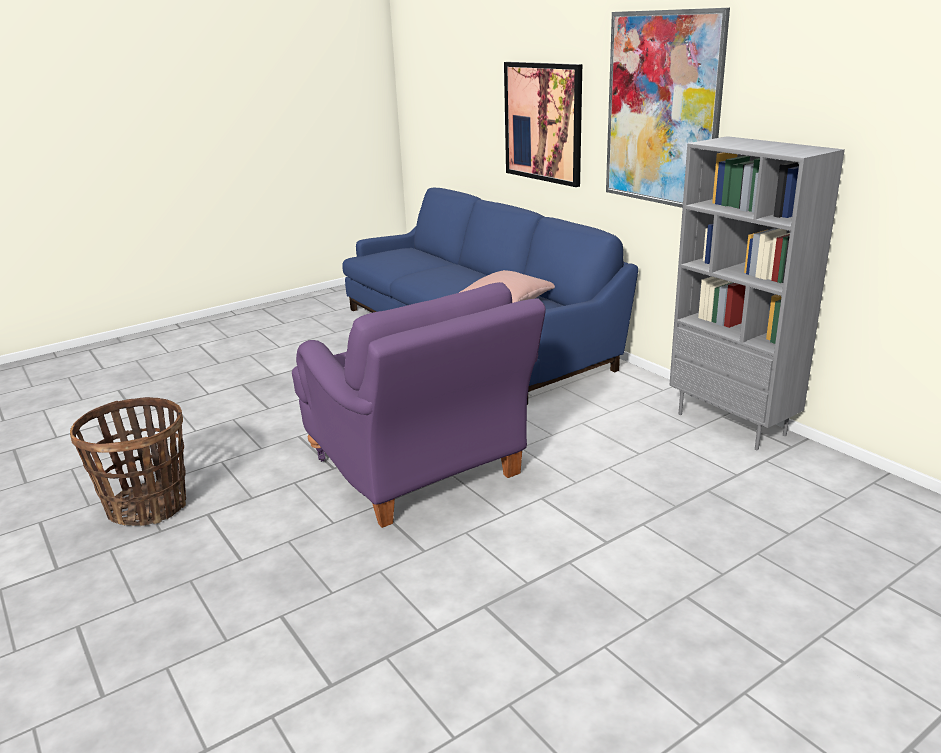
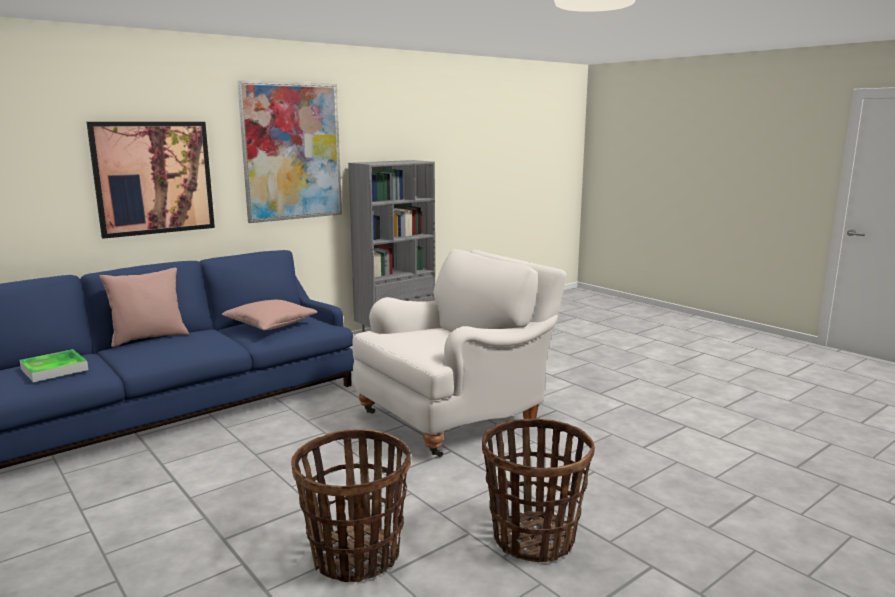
camera: 95 degrees left, 10 degrees down
(185, 429) = (355, 556): none -> basket
(398, 258) = (54, 369): none -> tray
(420, 472) = (456, 416): purple armchair -> white armchair
(470, 268) = (149, 338): none -> pink pillow

